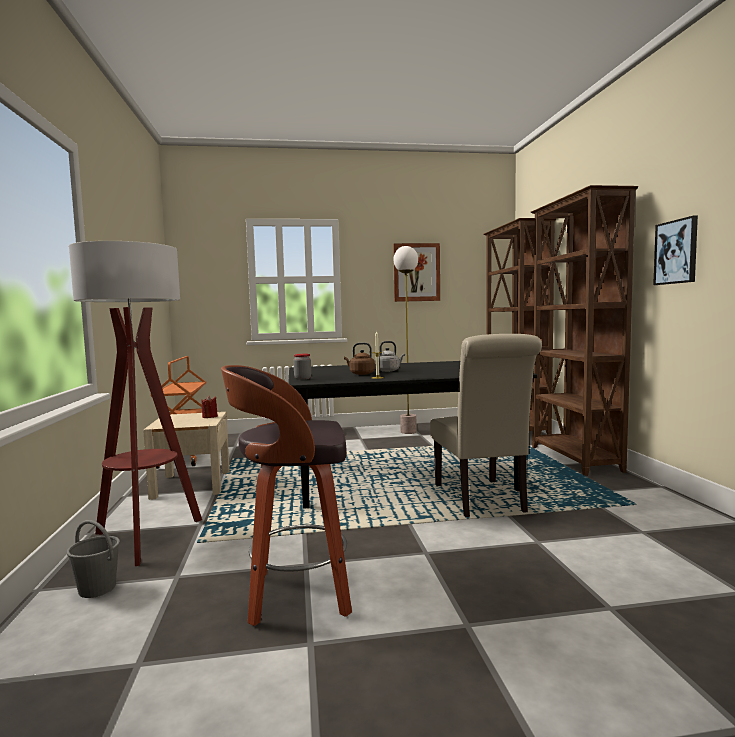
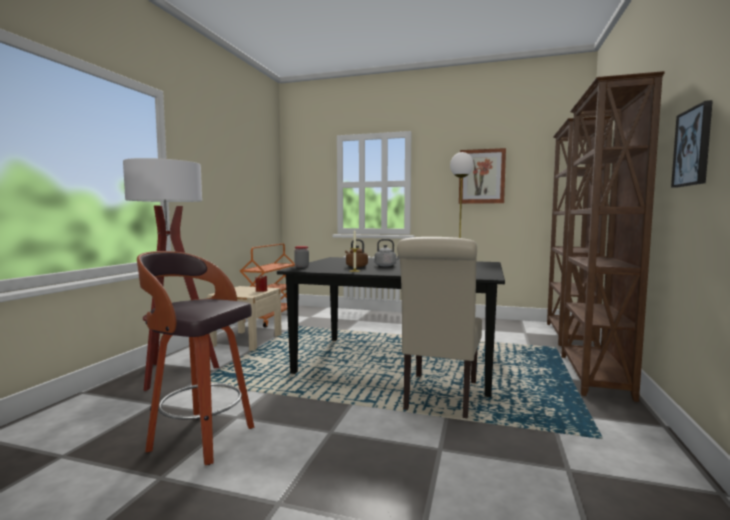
camera: 25 degrees right, 0 degrees up
(97, 588) = (107, 400): grey bucket -> none

